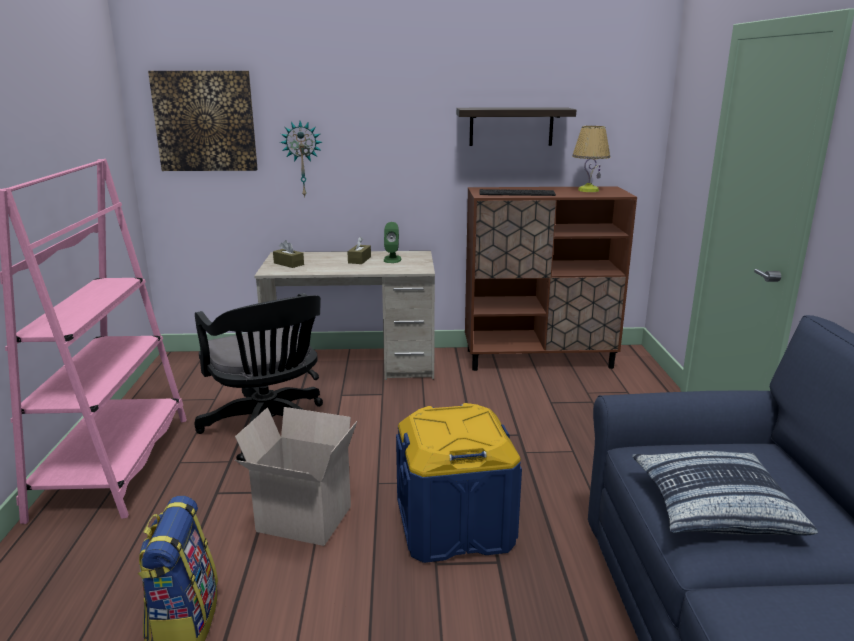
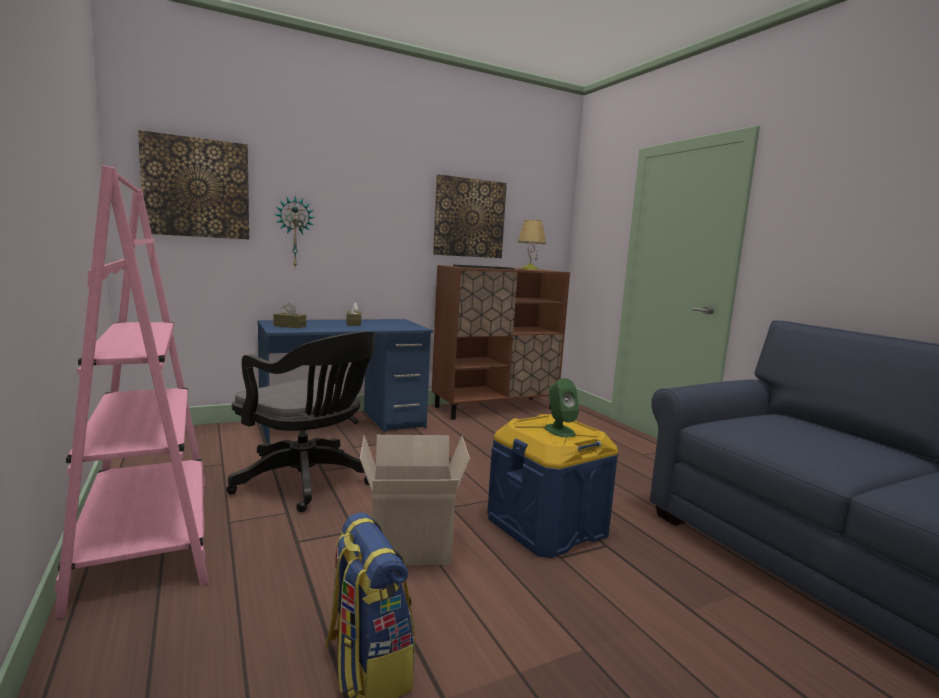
camera: 25 degrees left, 10 degrees down
(353, 365) = (343, 425): beige desk -> blue desk
(392, 259) = (382, 323): green speaker -> green speaker (559, 430)
(511, 126) = (469, 218): shelf -> picture
(713, 507) = (803, 446): pillow -> none

